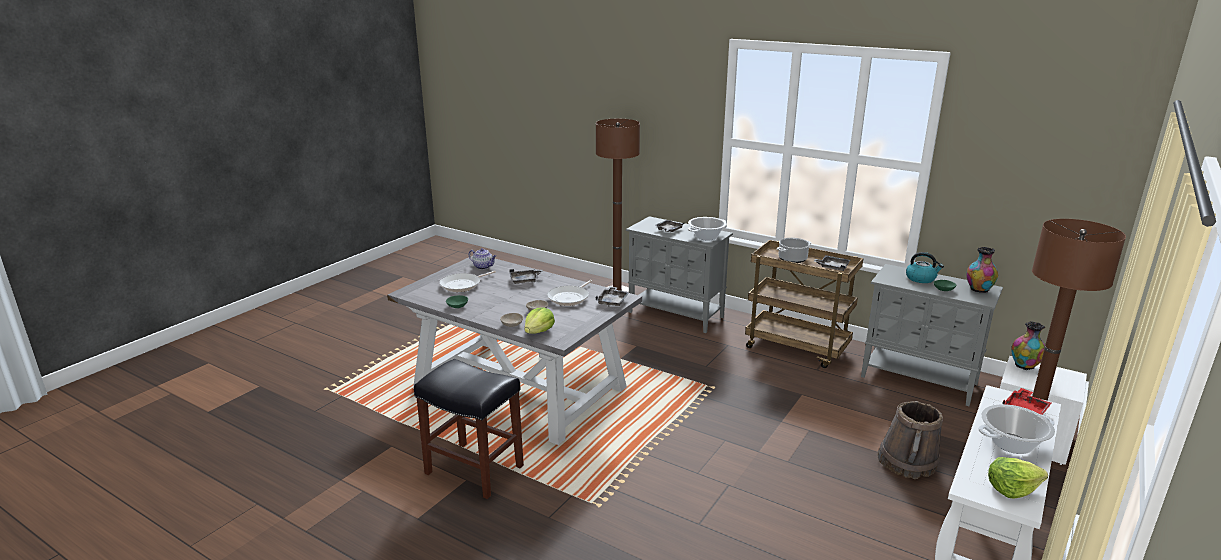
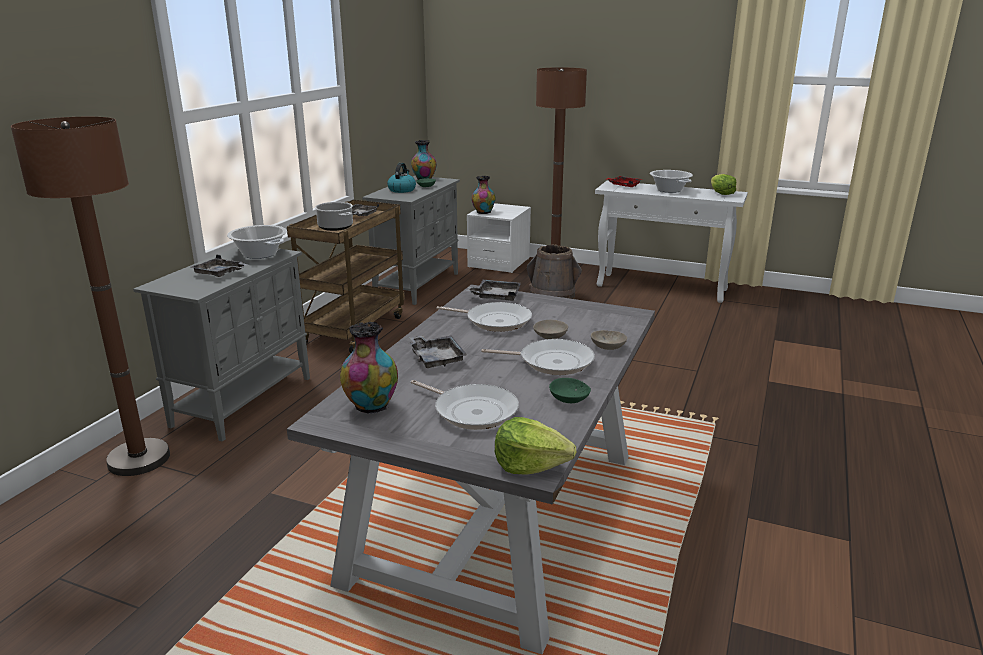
camera: 100 degrees left, 0 degrees up
(473, 469) = (723, 516): black stool -> none
(483, 267) = (371, 406): teapot -> vase
(502, 307) = (551, 362): none -> frying pan
(539, 331) = (616, 328): lettuce -> lettuce (530, 464)

